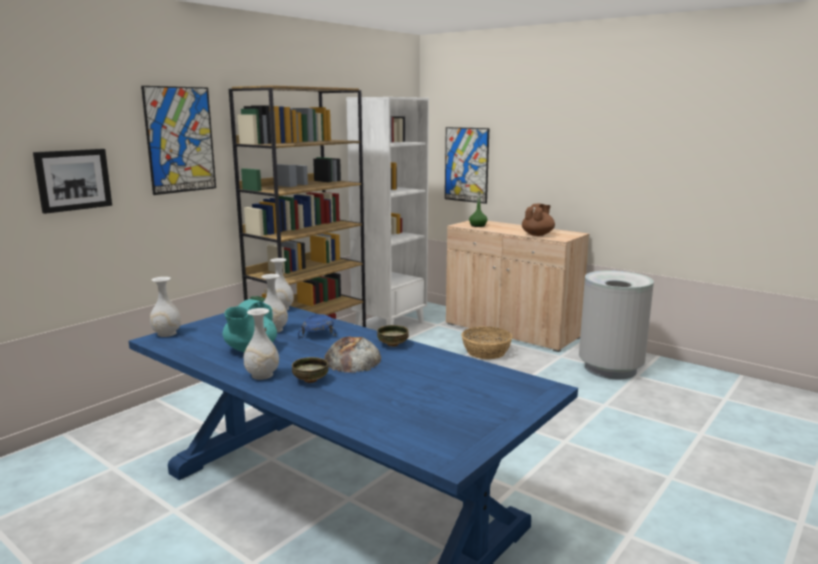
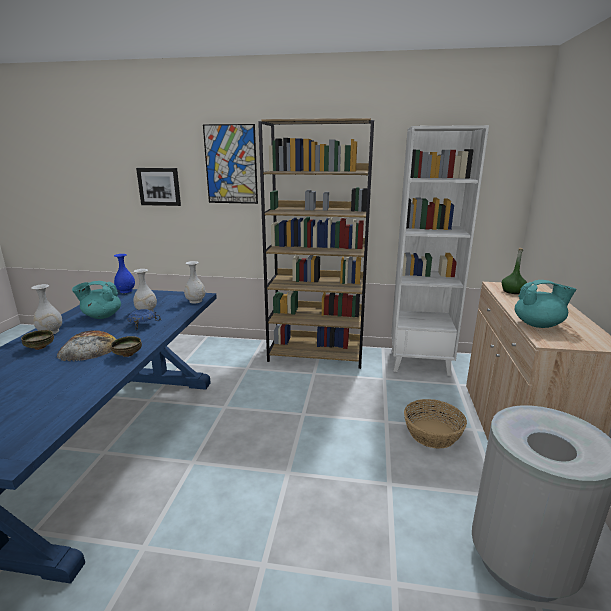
camera: 60 degrees right, 5 degrees up
(166, 333) = (126, 291): white vase -> blue vase
(466, 165) = (555, 214): picture -> none
(538, 234) = (538, 325): brown teapot -> turquoise teapot

